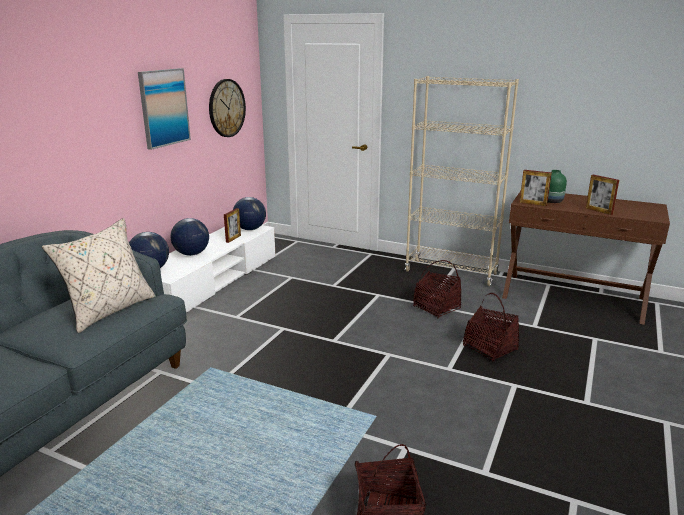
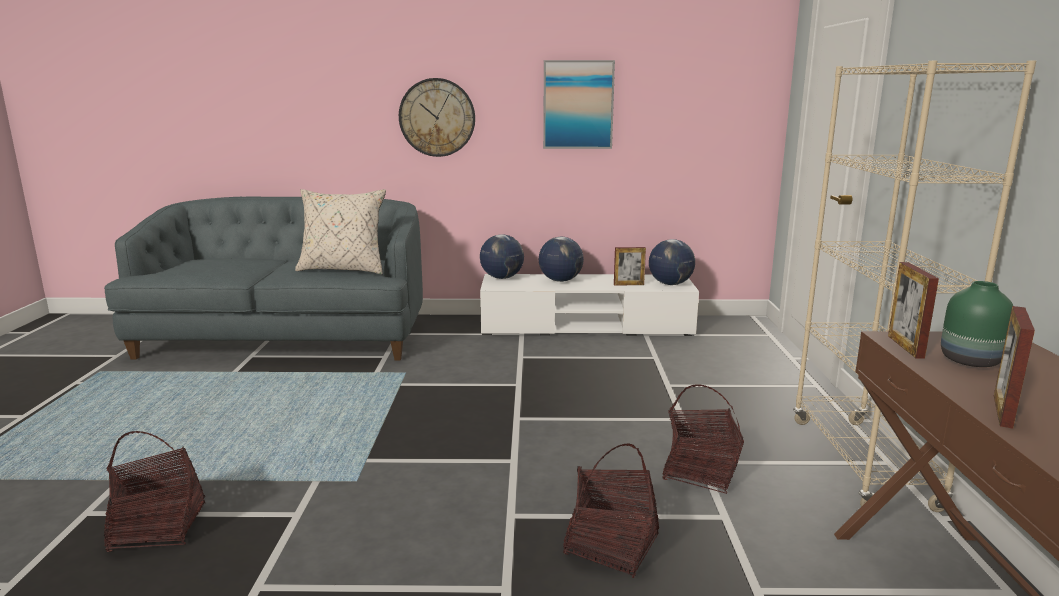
camera: 65 degrees right, 5 degrees down
(226, 108) = (698, 119): wall clock -> wall clock (437, 117)

